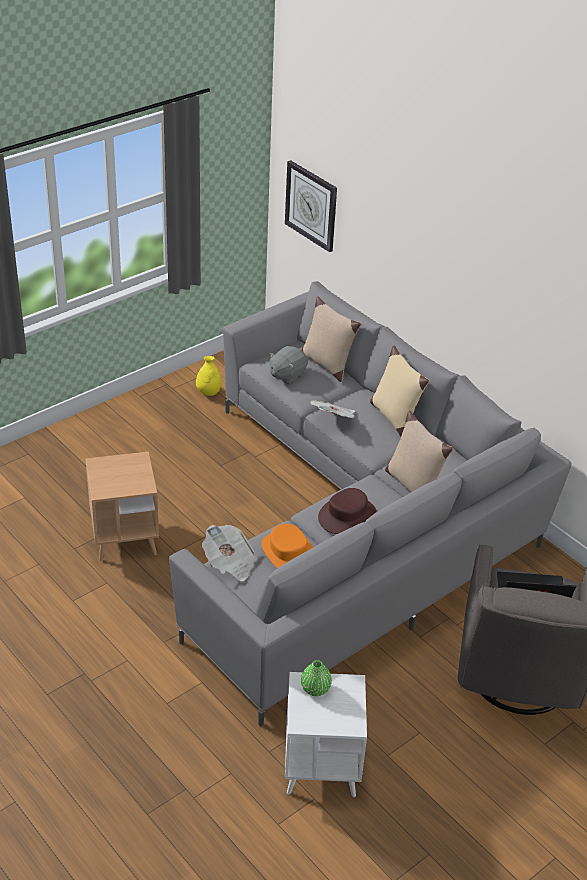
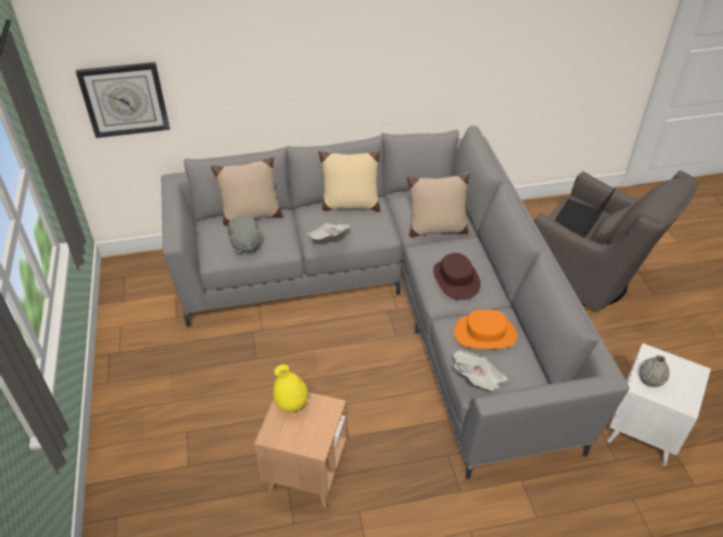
camera: 60 degrees left, 5 degrees up
(208, 392) = (149, 328): yellow vase -> yellow vase (291, 404)
(315, 689) = (650, 380): green vase -> grey vase

